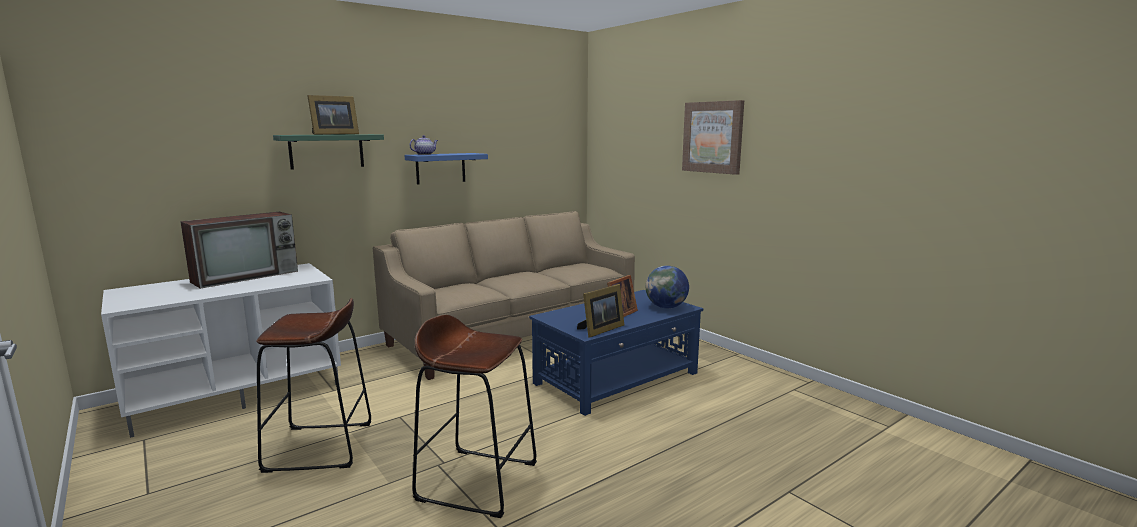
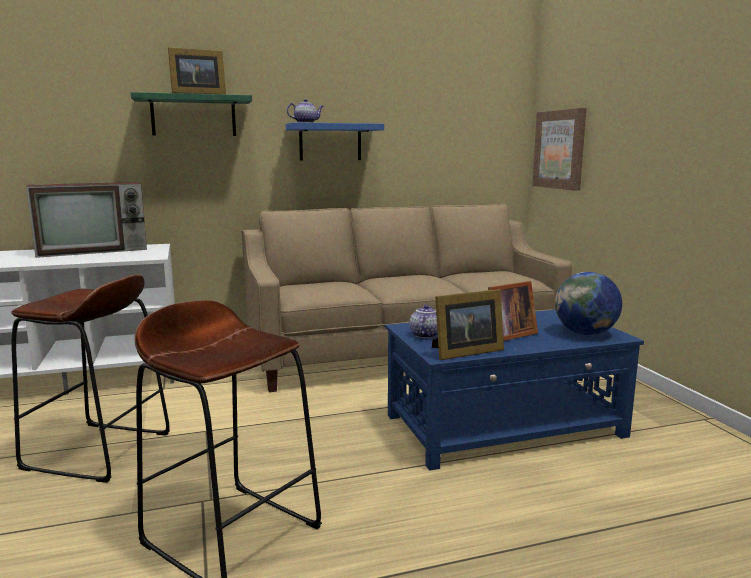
camera: 20 degrees right, 0 degrees up
(564, 320) = (425, 335): none -> teapot
(713, 137) = (694, 89): picture -> picture (560, 149)

